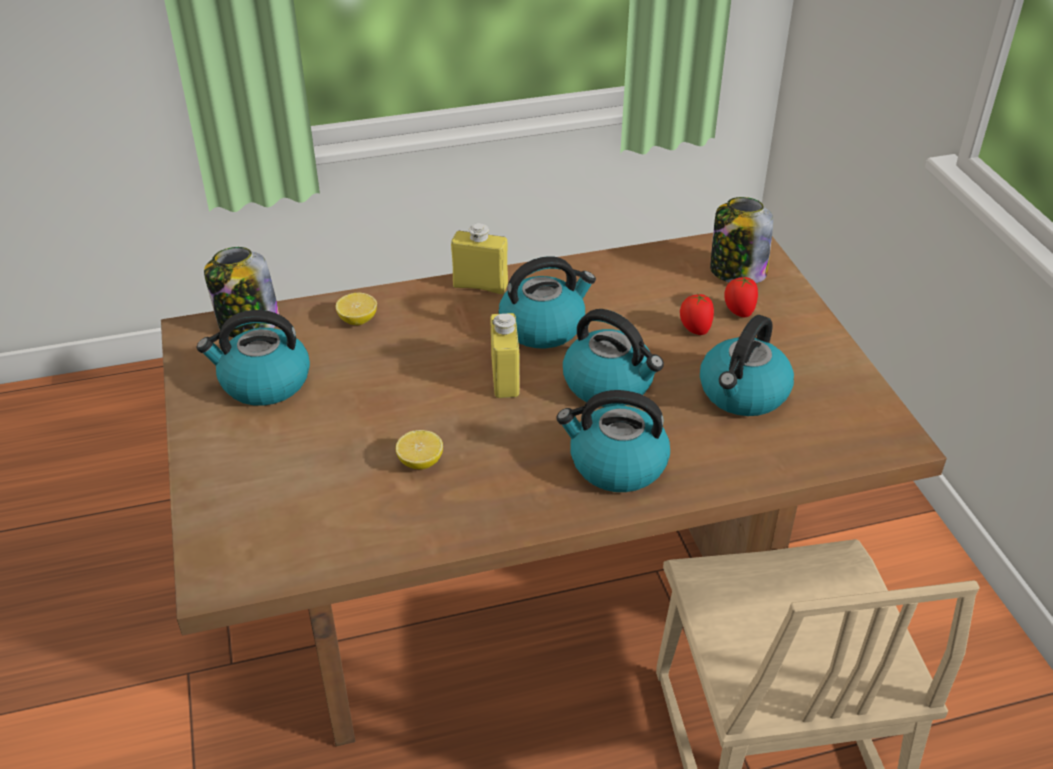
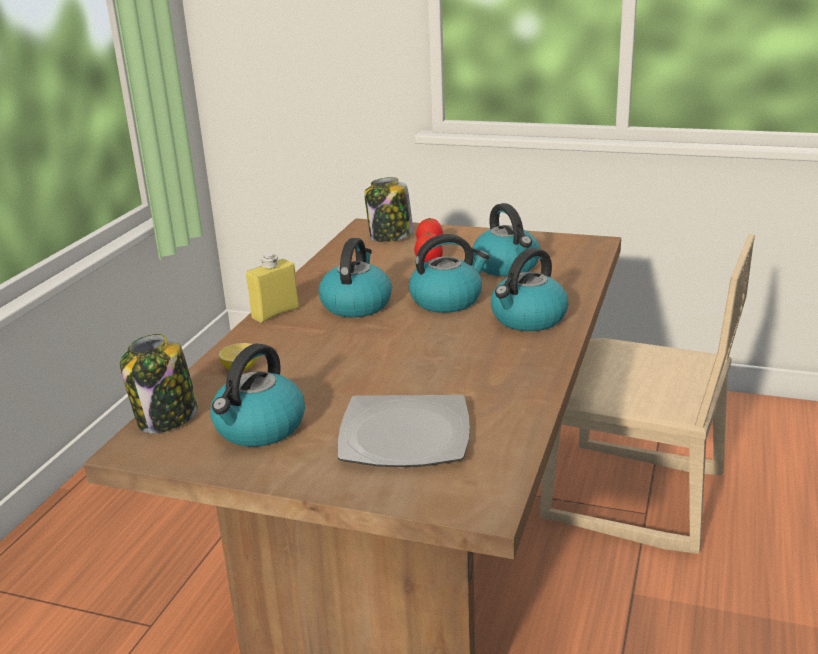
camera: 55 degrees left, 15 degrees down
(306, 475) = (403, 434): none -> plate
(420, 462) = (445, 384): lemon -> none
(505, 379) = (394, 331): yellow bottle -> none

